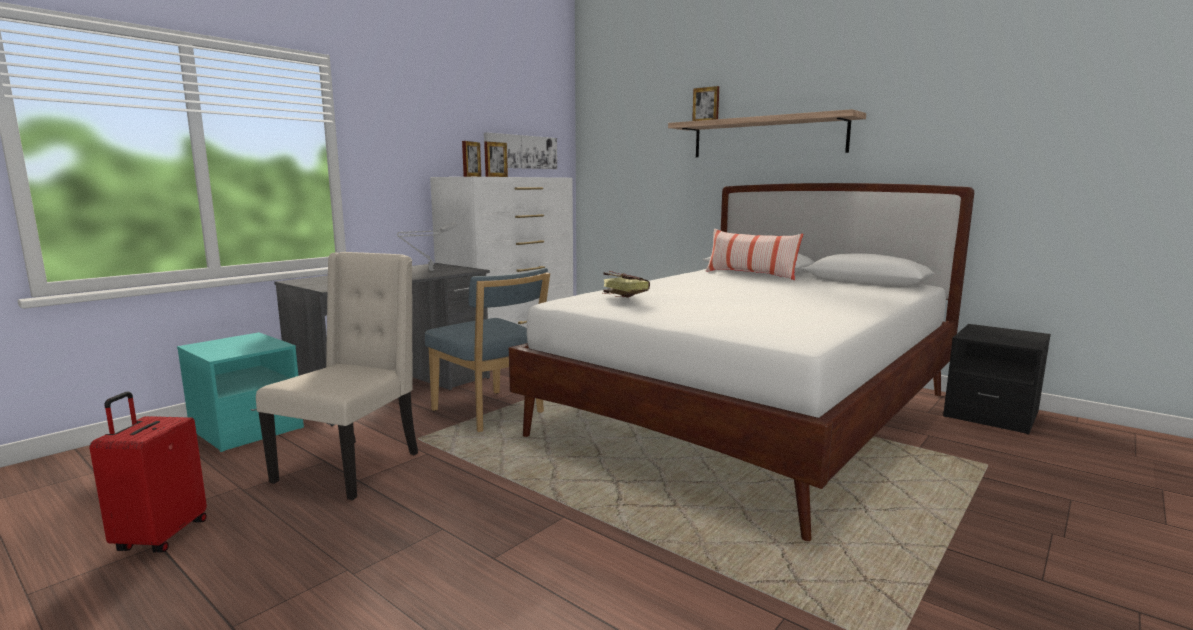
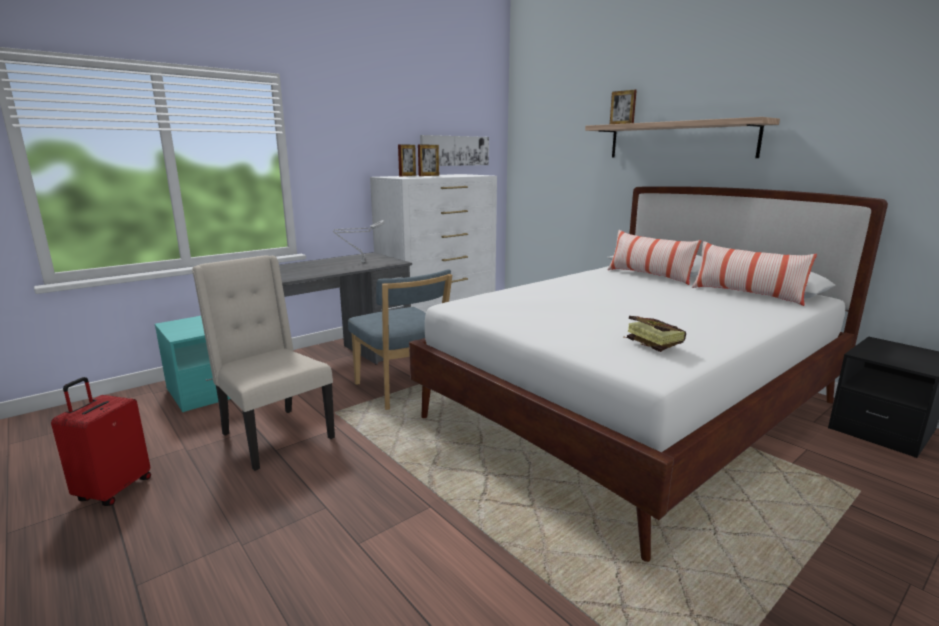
camera: 10 degrees right, 5 degrees up
(351, 467) = (274, 436): beige chair -> beige chair turned 75 degrees counterclockwise
(622, 296) = (511, 301): book -> book (649, 344)
(853, 285) = (746, 295): none -> pillow

